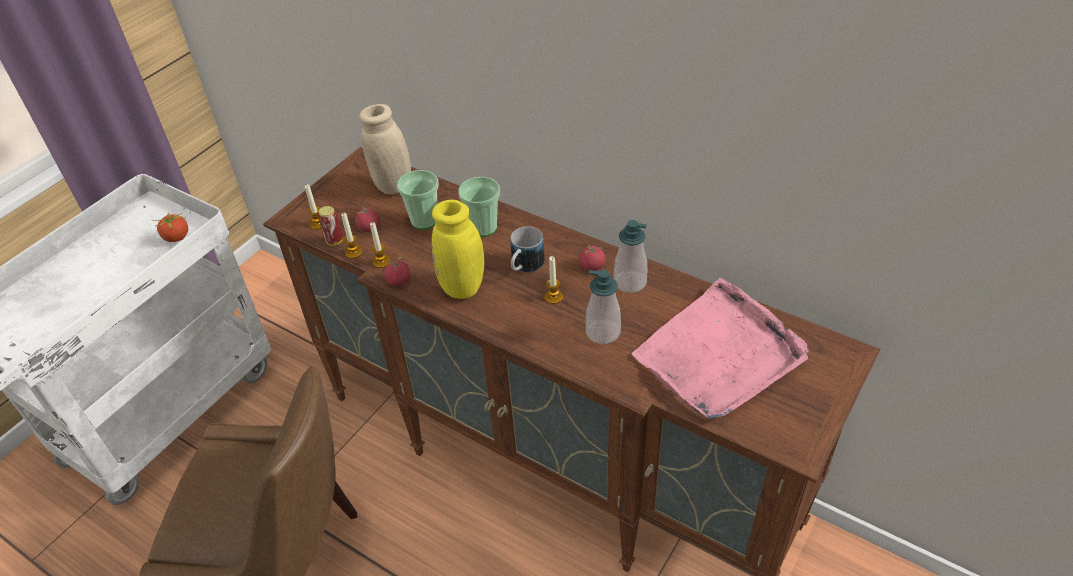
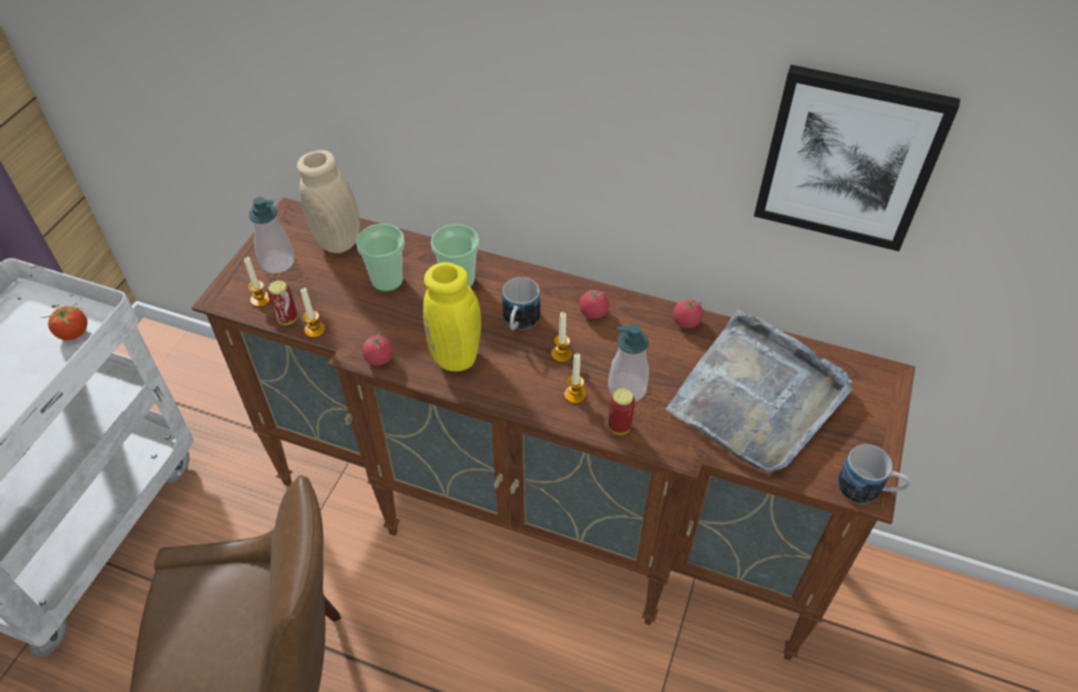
camera: 15 degrees left, 5 degrees up
(369, 228) = (324, 297): tomato -> tomato (686, 322)
(381, 262) = (351, 337): candle -> candle (575, 395)
(586, 362) = (619, 426): none -> can
(630, 282) = (640, 326): soap dispenser -> soap dispenser (277, 262)
(719, 355) = (757, 397): pink tray -> grey tray
(801, 449) = (868, 489): none -> mug
(808, 139) = (848, 158): none -> picture

